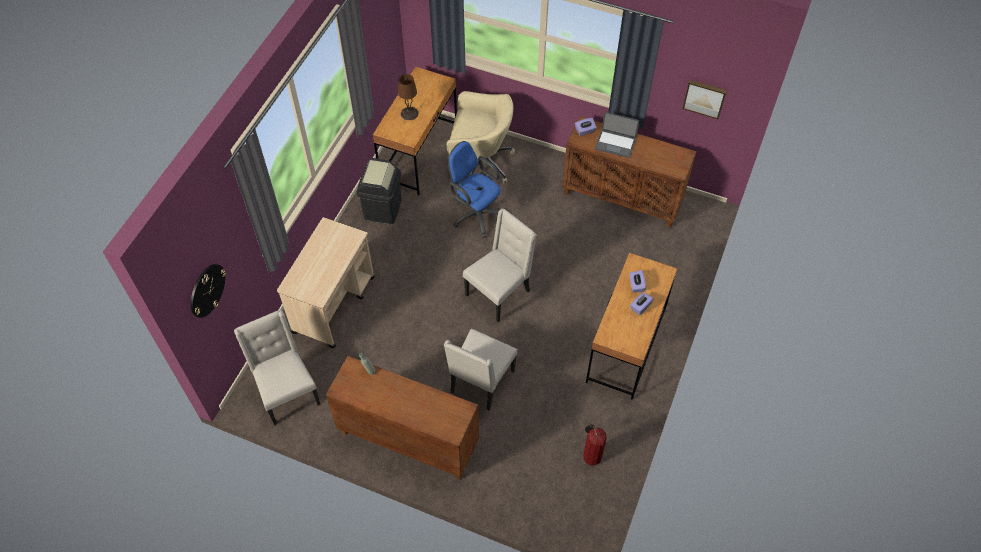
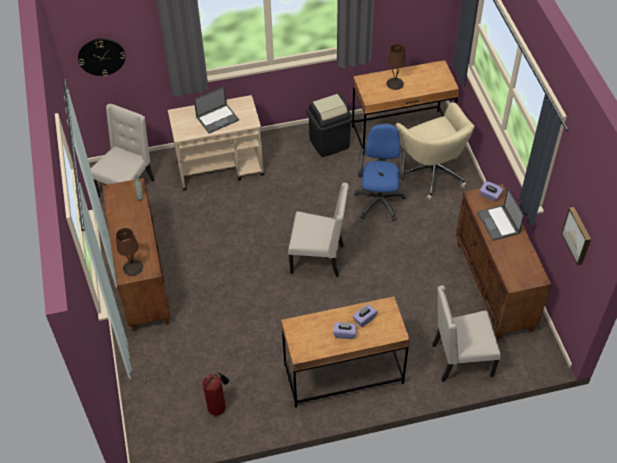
camera: 55 degrees right, 5 degrees down
(326, 258) = (218, 118): none -> laptop
(449, 421) = (133, 267): none -> brown table lamp
(481, 382) = (227, 295): beige chair -> beige chair (460, 360)

